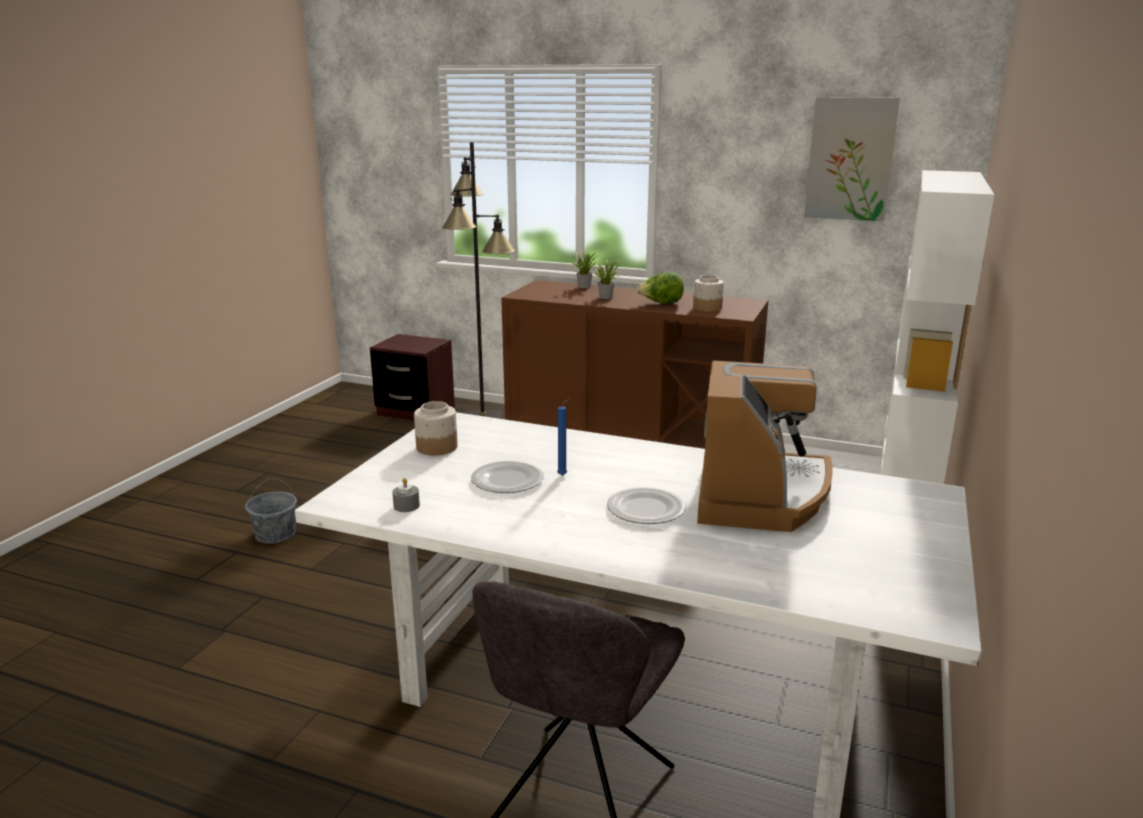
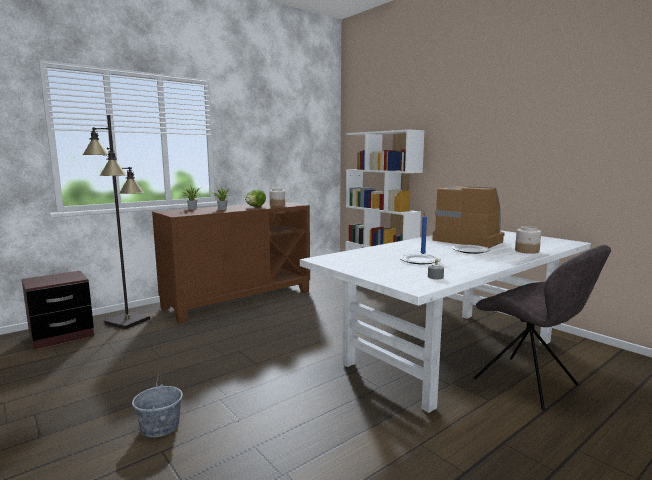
camera: 60 degrees left, 10 degrees down
(436, 447) = (358, 265): jar -> jar (527, 251)
(850, 159) = (297, 133): picture -> none

